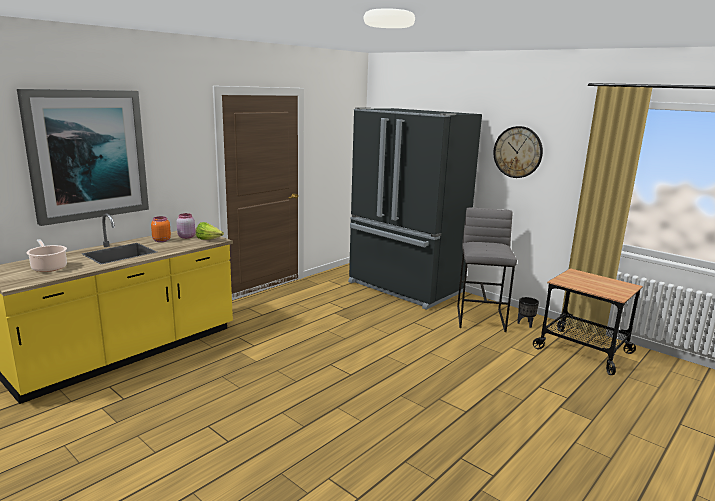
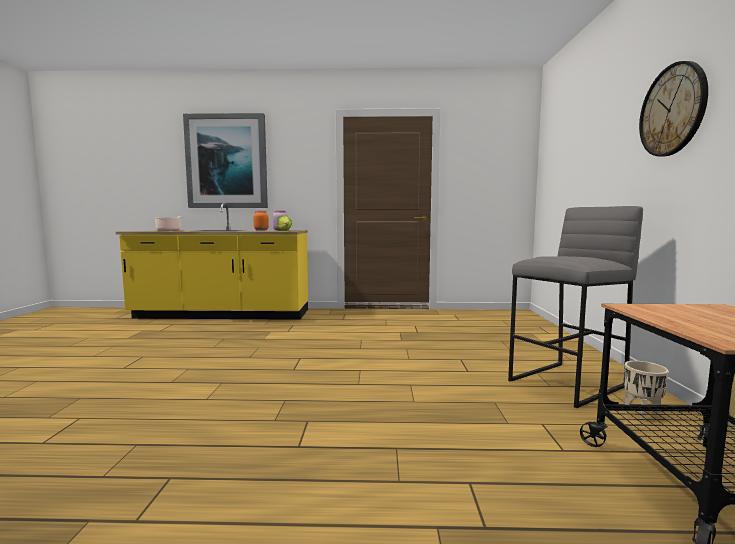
camera: 50 degrees right, 10 degrees down
(404, 288) = (523, 335): black fridge -> none
(526, 324) = (642, 413): black planter -> beige planter

